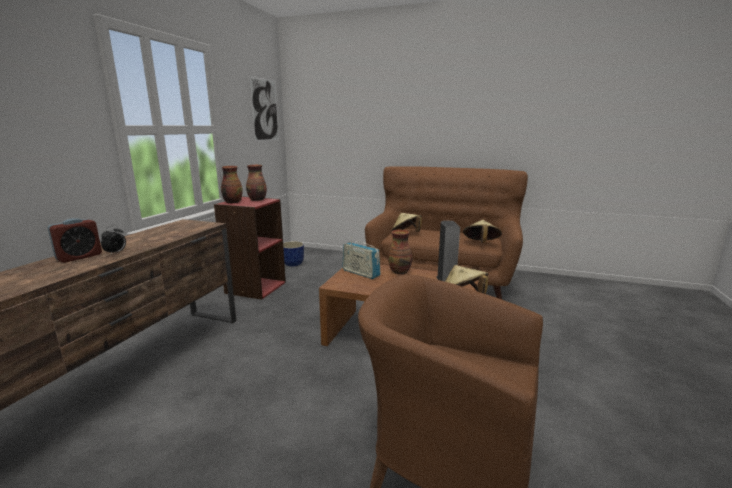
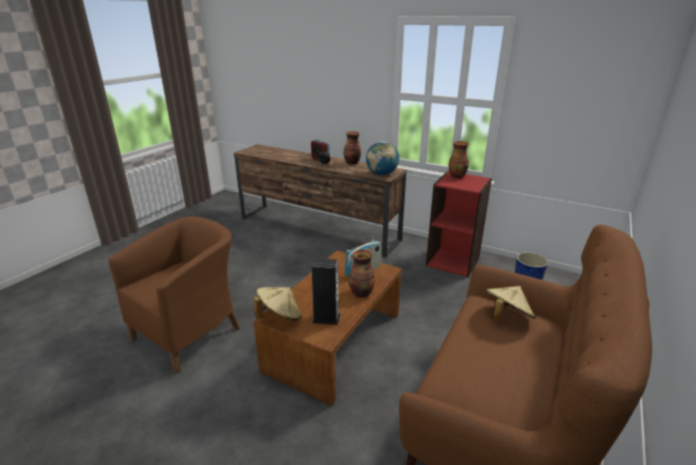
camera: 100 degrees right, 10 degrees up
(196, 226) = (382, 174): none -> globe
(257, 200) = (471, 184): vase -> vase (352, 163)
(265, 110) = (607, 88): picture -> none
(480, 244) = (452, 383): beige hat -> none

